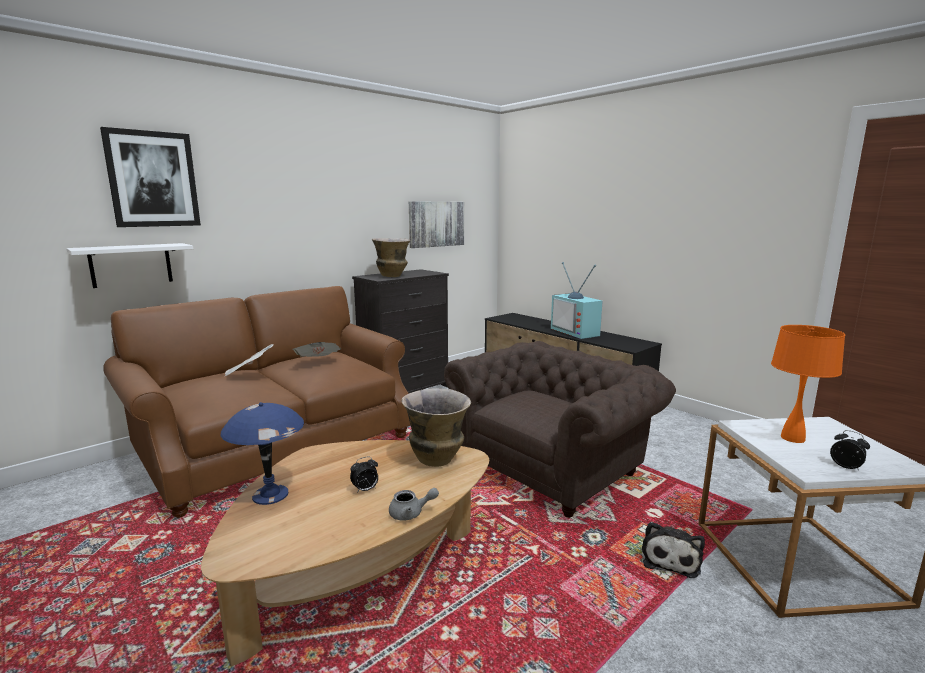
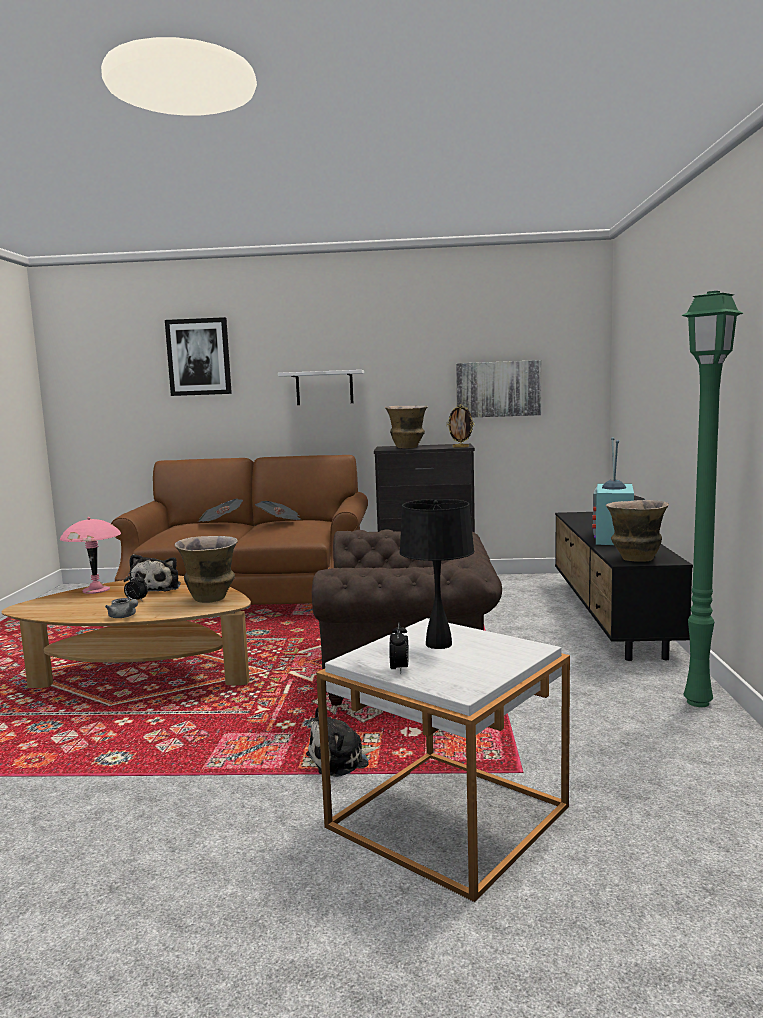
camera: 45 degrees right, 5 degrees down
(131, 265) = (180, 426): white shelf -> white shelf (324, 388)
(270, 494) = (96, 590): blue table lamp -> pink table lamp
(342, 466) = (158, 588): none -> plush toy
(435, 273) = (460, 447): none -> picture frame
(630, 345) = (635, 559): none -> vase
(707, 428) = (695, 702): none -> green floor lamp
(792, 438) = (438, 644): orange table lamp -> black table lamp

